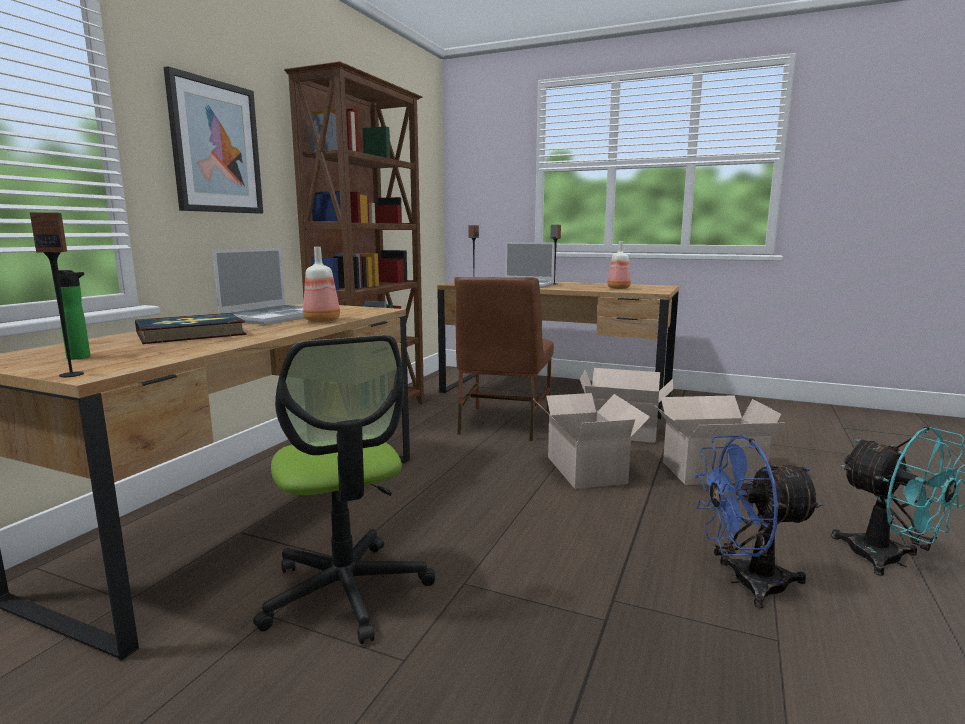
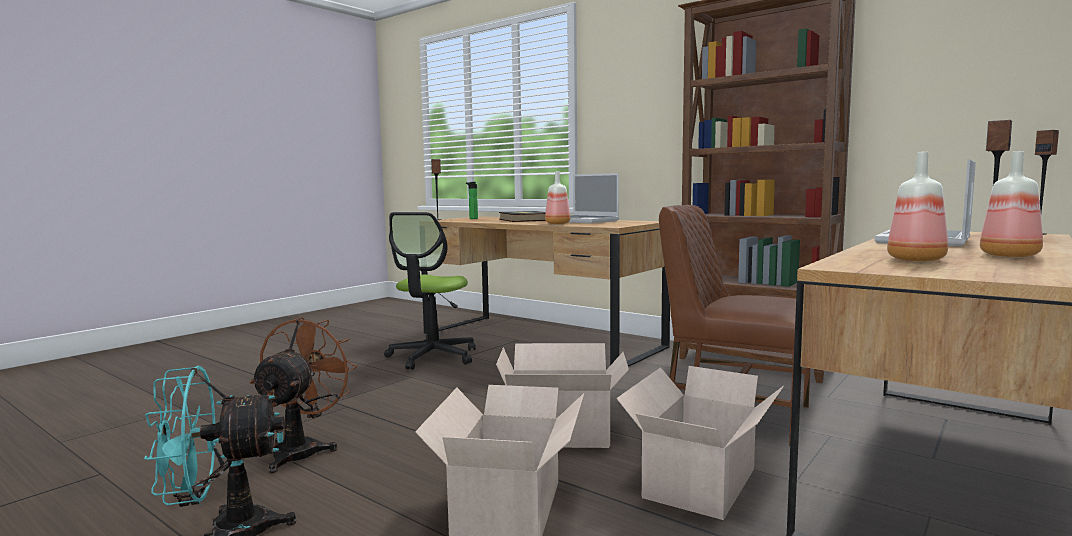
camera: 105 degrees right, 5 degrees down
(216, 147) = (638, 102): picture -> none
(346, 591) = (432, 357): office chair -> office chair turned 60 degrees counterclockwise
(590, 284) = (1011, 255): none -> bottle
(745, 583) = (303, 449): blue fan -> brown fan

